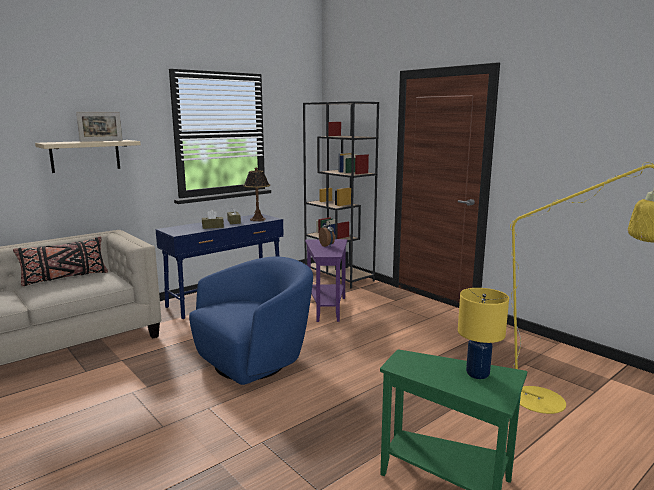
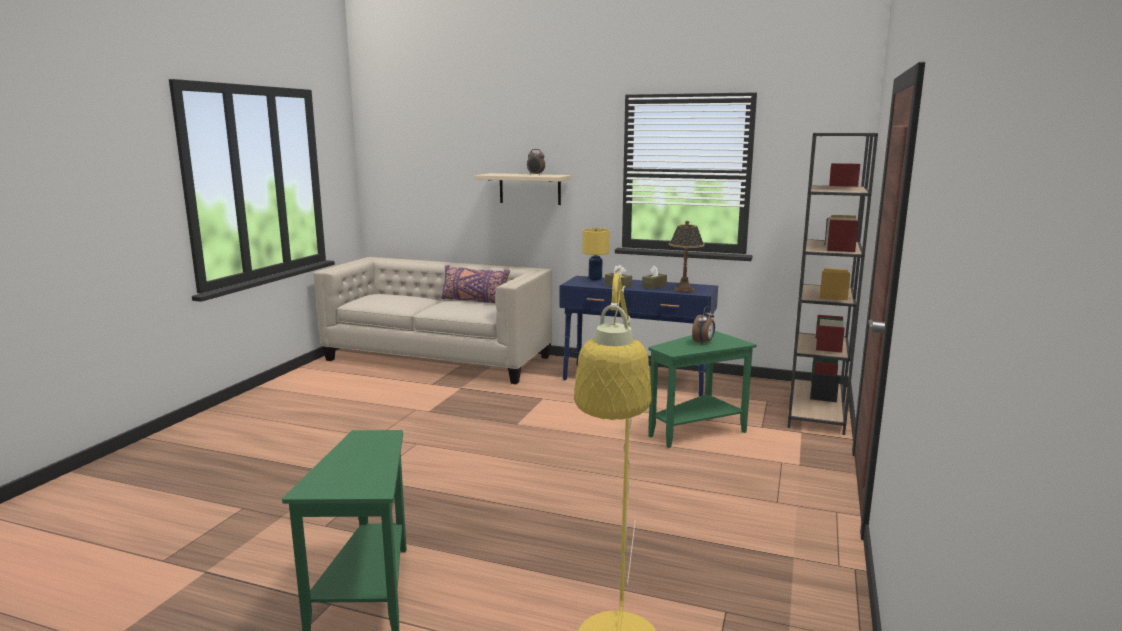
camera: 60 degrees right, 0 degrees up
(65, 278) = (474, 301): black pillow -> purple pillow
(101, 141) = (535, 174): picture frame -> alarm clock
(256, 361) = (518, 435): blue armchair -> none
(327, 308) = (697, 431): purple side table -> green side table
(478, 375) = (363, 474): yellow table lamp -> yellow table lamp (595, 279)

